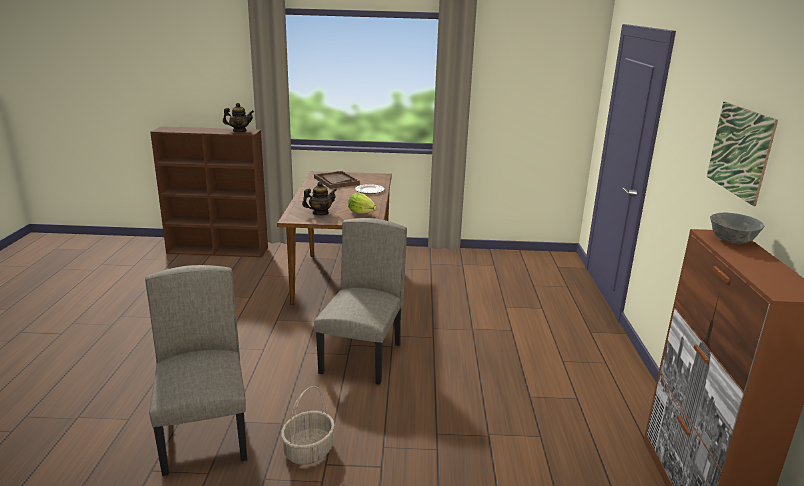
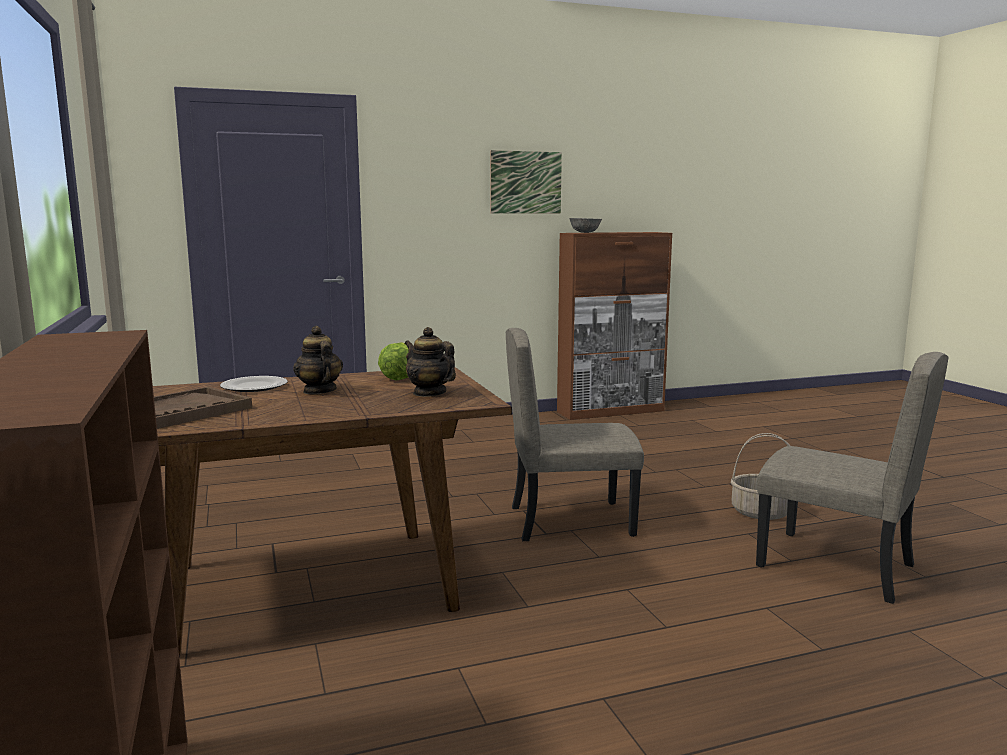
camera: 110 degrees left, 10 degrees down
(206, 436) = (835, 566): beige chair -> beige chair turned 105 degrees counterclockwise
(239, 131) = (76, 342): teapot -> teapot (319, 391)

